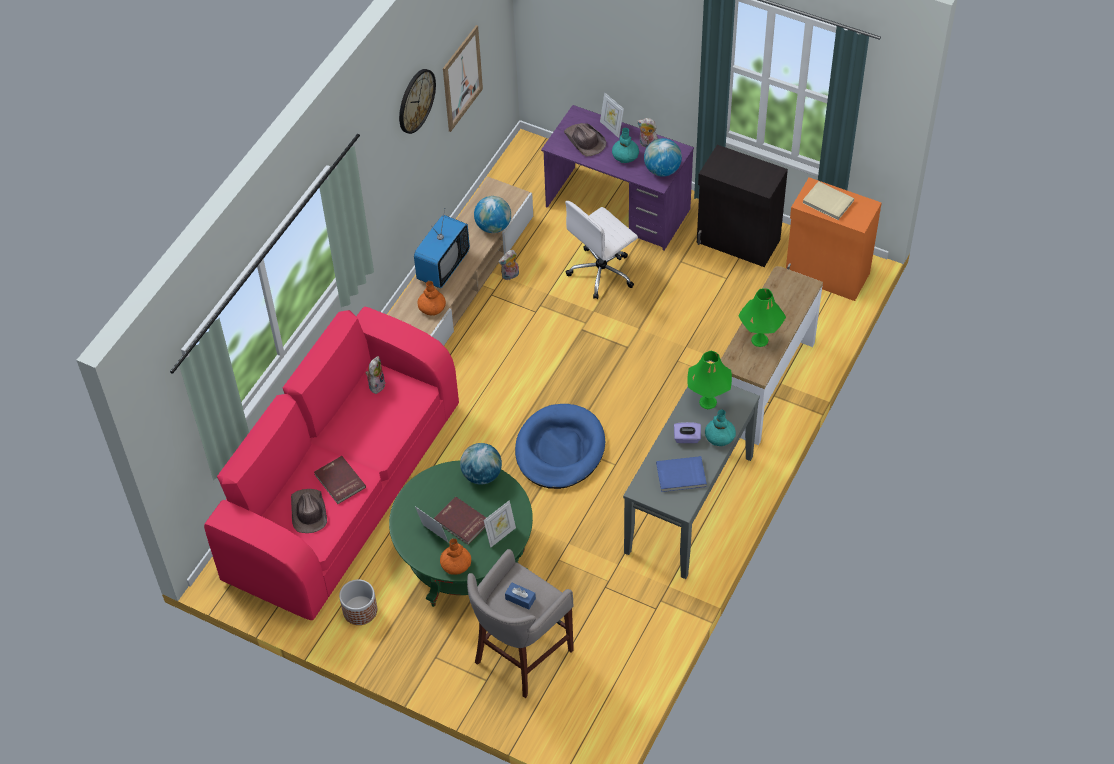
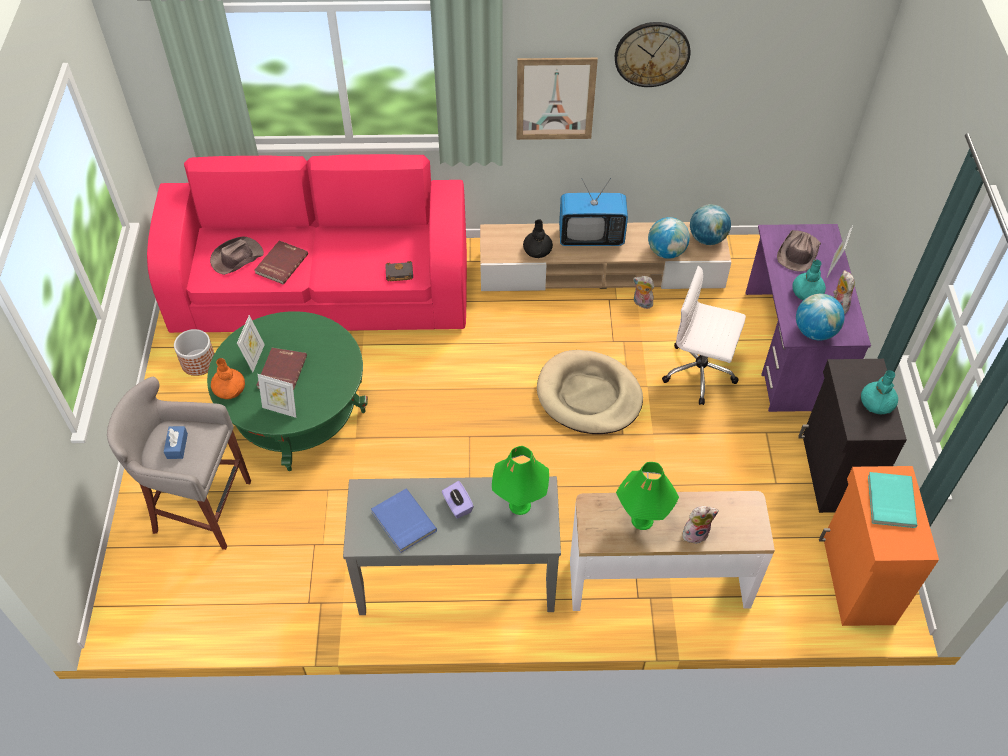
camera: 60 degrees right, 0 degrees up
(376, 384) = (405, 241): plush toy -> plush toy (695, 533)
(410, 403) = (398, 274): none -> black book
(432, 307) = (537, 250): orange vase -> black vase
(462, 78) = (743, 96): picture -> picture (555, 99)
(482, 475) = (346, 363): globe -> globe (707, 238)
(559, 449) = (460, 433): blue dog bed -> none
(578, 351) = (589, 395): none -> beige dog bed
(719, 437) = (477, 537): turquoise vase -> turquoise vase (876, 403)
(827, 202) = (890, 501): beige book -> turquoise book

